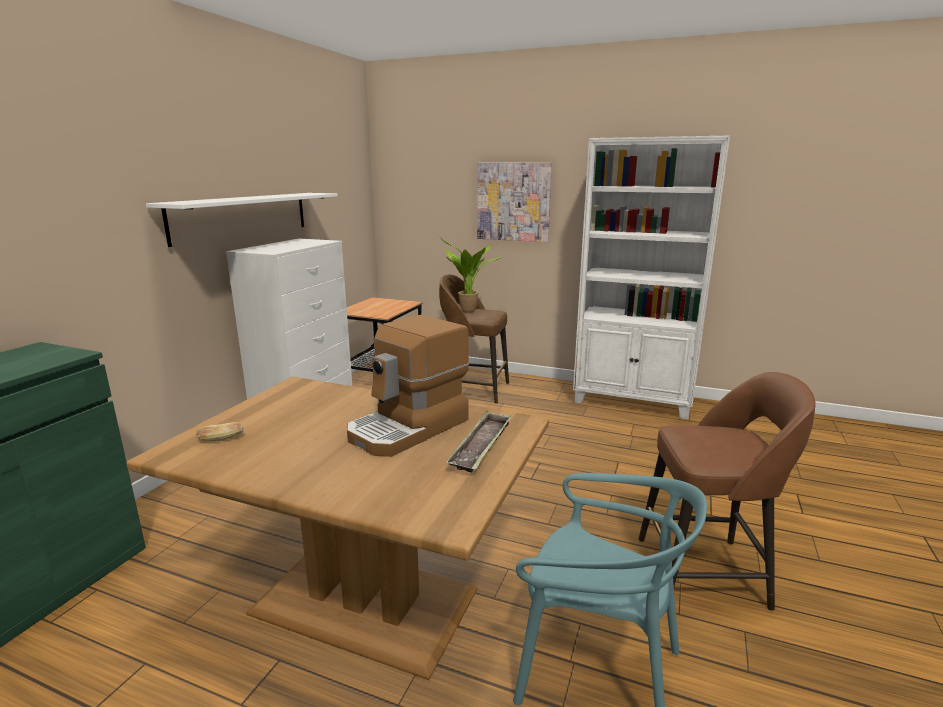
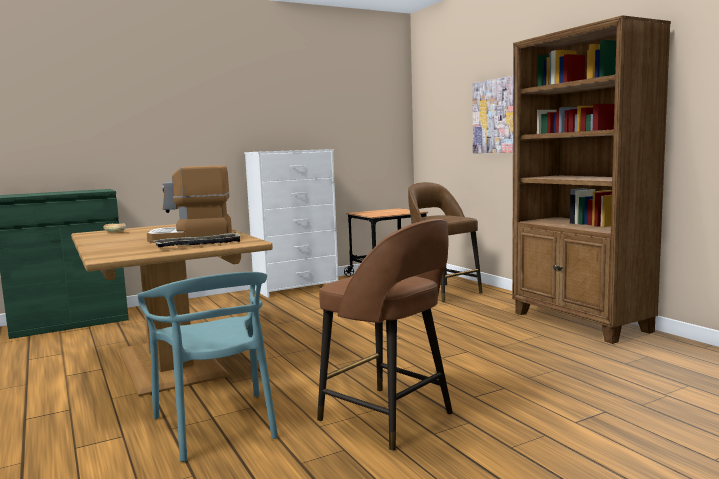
camera: 40 degrees right, 10 degrees down
(243, 216) = (265, 130): white shelf -> none
(468, 312) = (437, 215): potted plant -> none
(633, 401) = (580, 322): white bookcase -> brown bookcase

